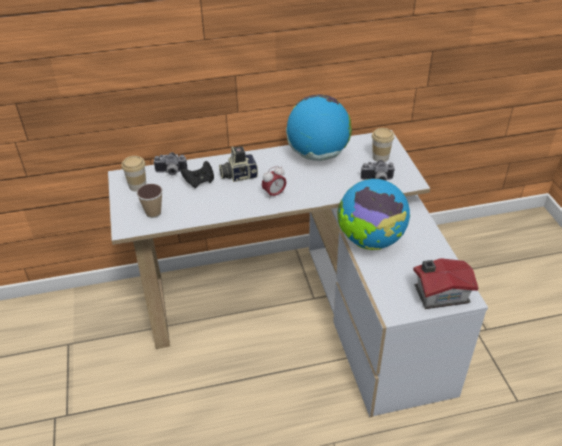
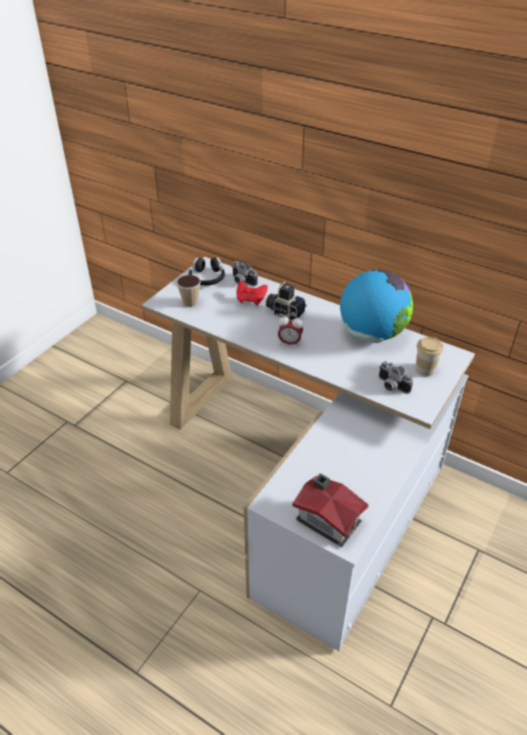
camera: 45 degrees right, 0 degrees up
(137, 186) = (207, 278): cup -> black headphones
(199, 182) = (251, 300): black game controller -> red game controller
(370, 240) = (334, 436): globe -> none

